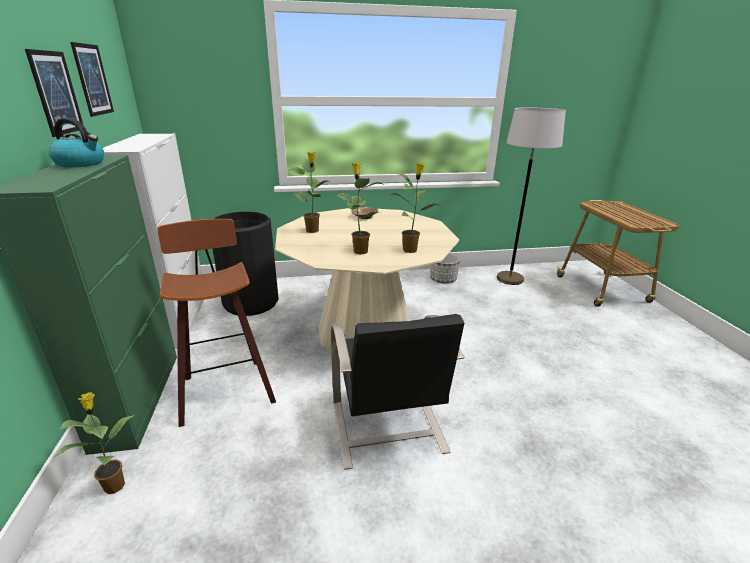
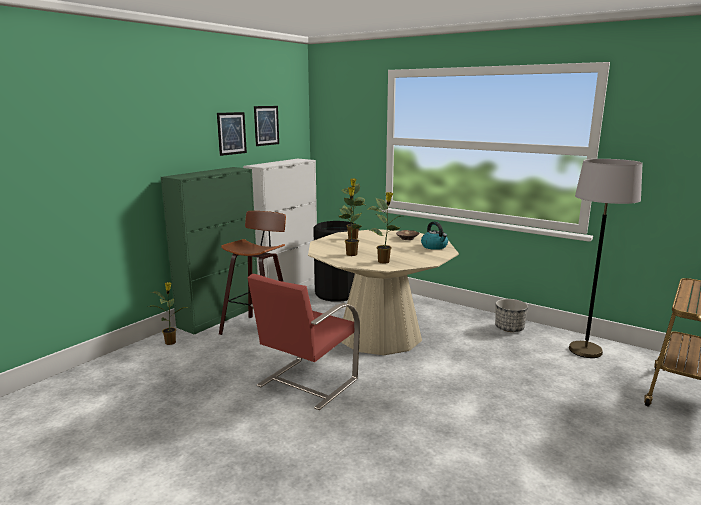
camera: 45 degrees right, 10 degrees down
(81, 164) = (221, 170): kettle -> kettle (434, 246)
(387, 429) = (306, 383): black chair -> red chair

